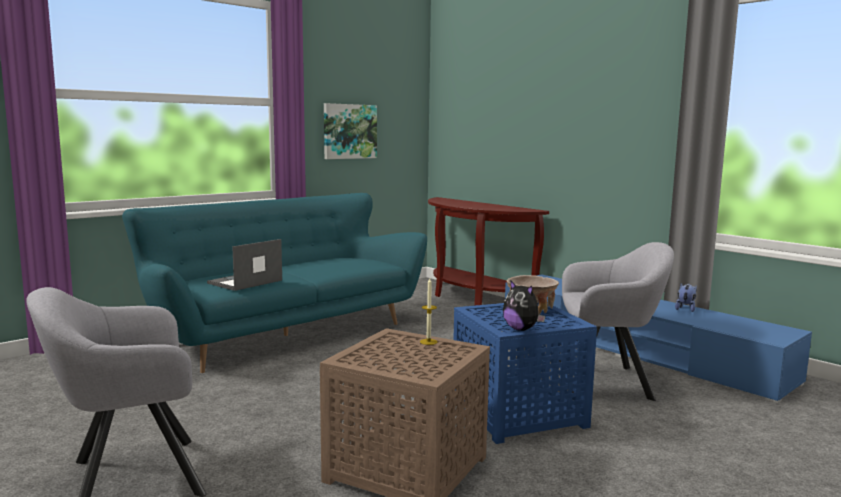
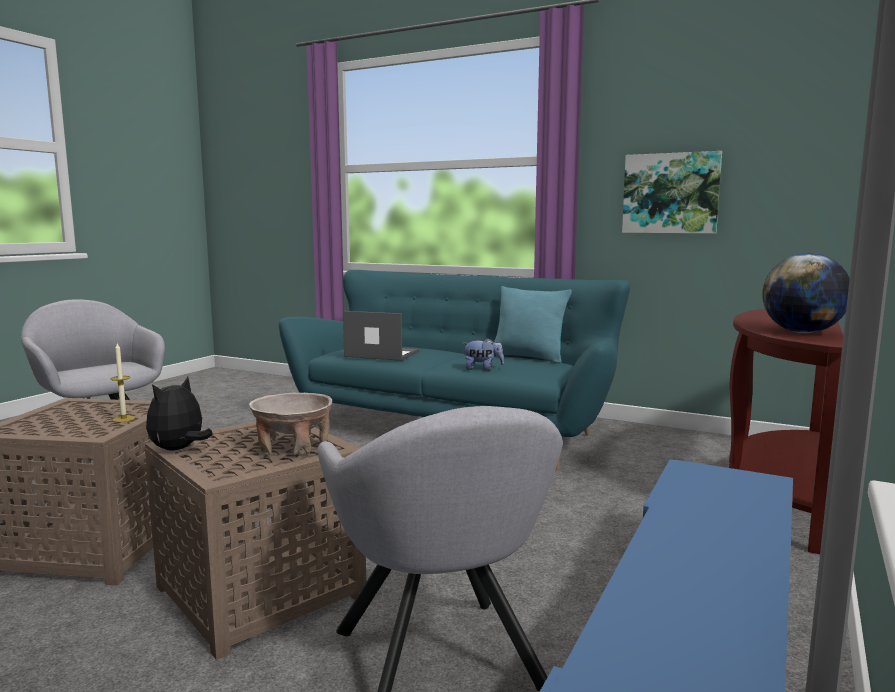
camera: 70 degrees right, 0 degrees up
(317, 260) = (528, 358): none -> turquoise pillow
(511, 208) = (802, 332): none -> globe
(520, 414) = (259, 593): blue side table -> brown side table
(685, 309) = (727, 657): plush toy -> plush toy (482, 369)

